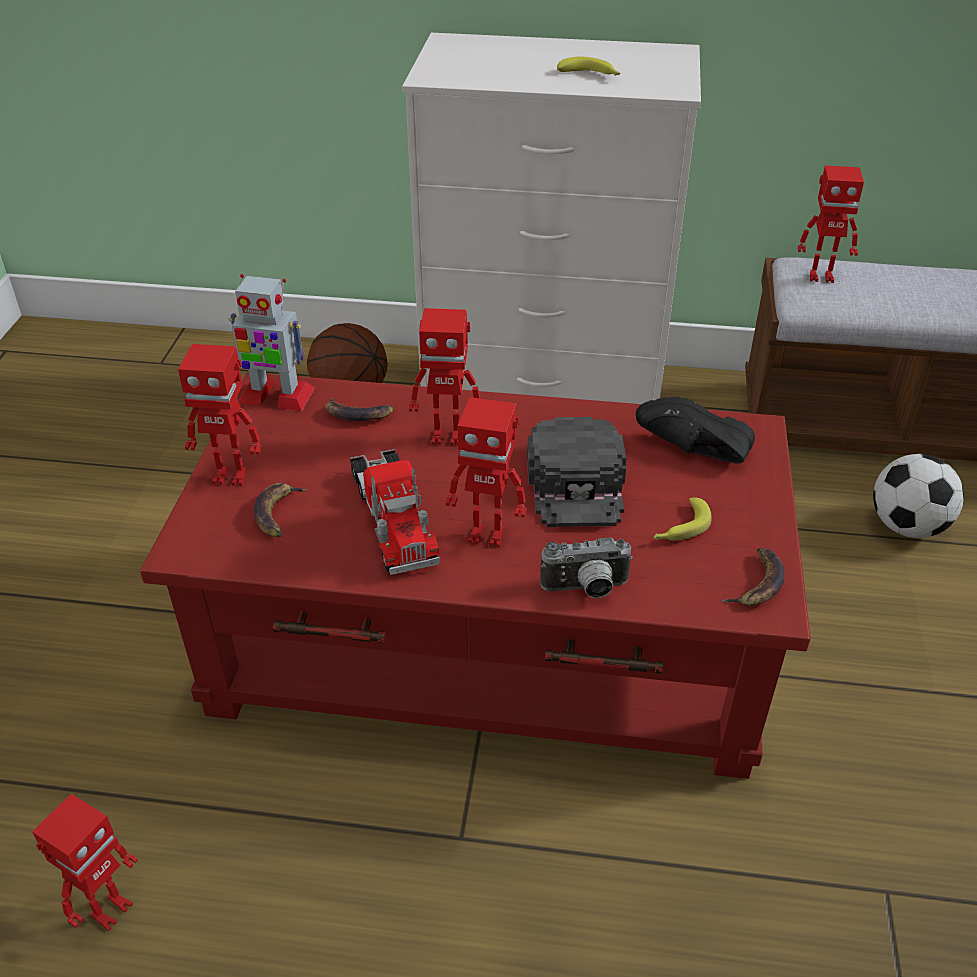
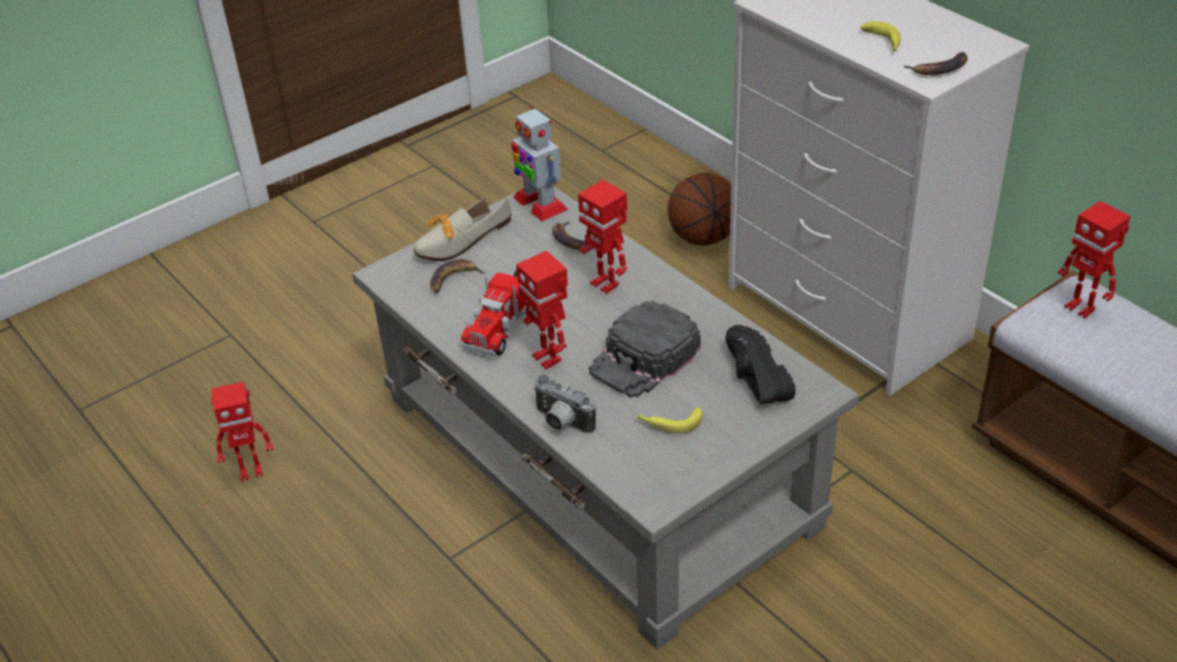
camera: 45 degrees right, 0 degrees up
(231, 476) = (456, 243): toy robot -> shoe
(490, 643) = (597, 461): red coffee table -> grey coffee table
(757, 583) = (668, 483): banana -> banana (939, 68)
(907, 526) = (1025, 578): football -> none

